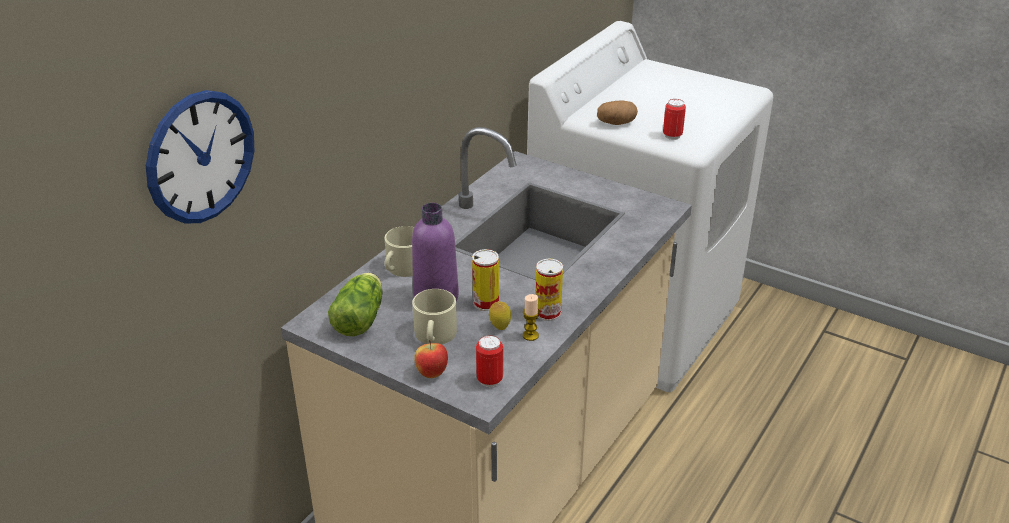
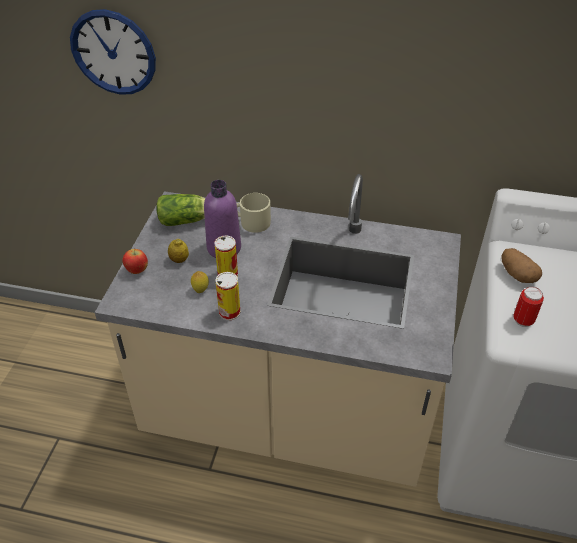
camera: 70 degrees right, 10 degrees up
(434, 335) = (179, 260): beige mug -> lemon
(489, 380) = (138, 301): can -> none
(530, 335) = (197, 309): candle -> none

